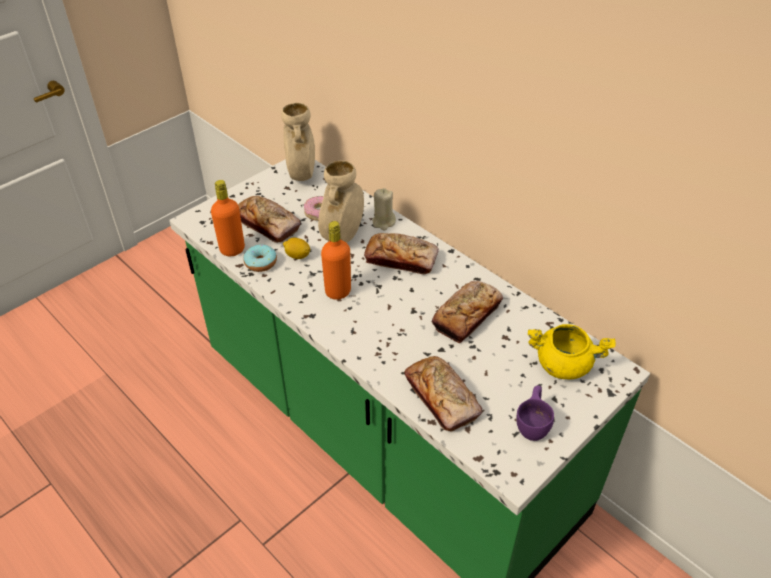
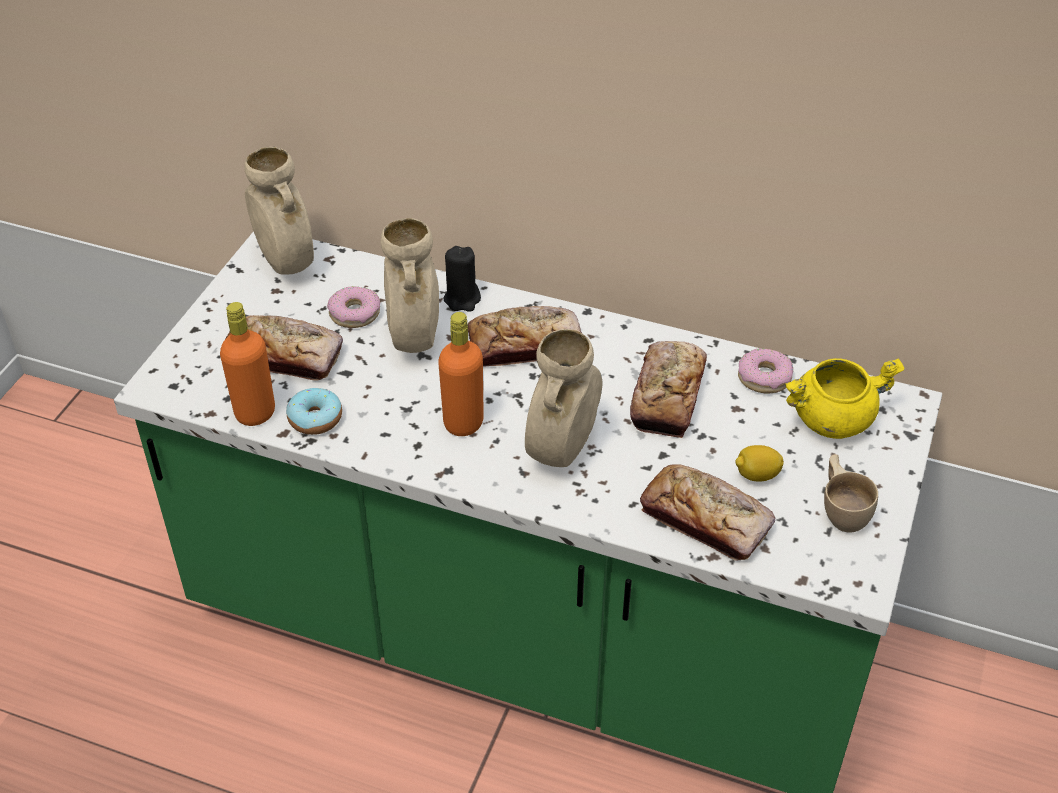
camera: 25 degrees left, 0 degrees up
(297, 256) = (365, 390): lemon -> lemon (756, 475)
(383, 222) = (462, 299): beige candle -> black candle
(384, 325) = (562, 449): none -> beige vase
(533, 423) = (842, 509): purple cup -> beige cup
(535, 324) = (764, 377): none -> donut

